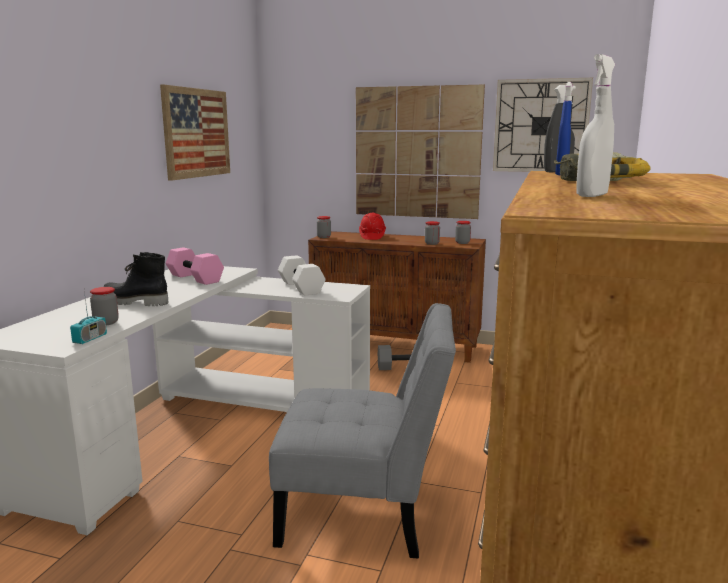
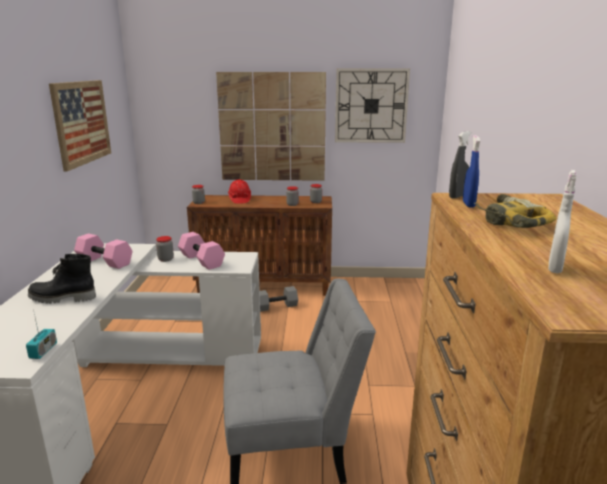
camera: 15 degrees left, 5 degrees up
(106, 322) = (48, 328): jar -> jar (166, 259)
(300, 287) = (200, 260): white dumbbell -> pink dumbbell

